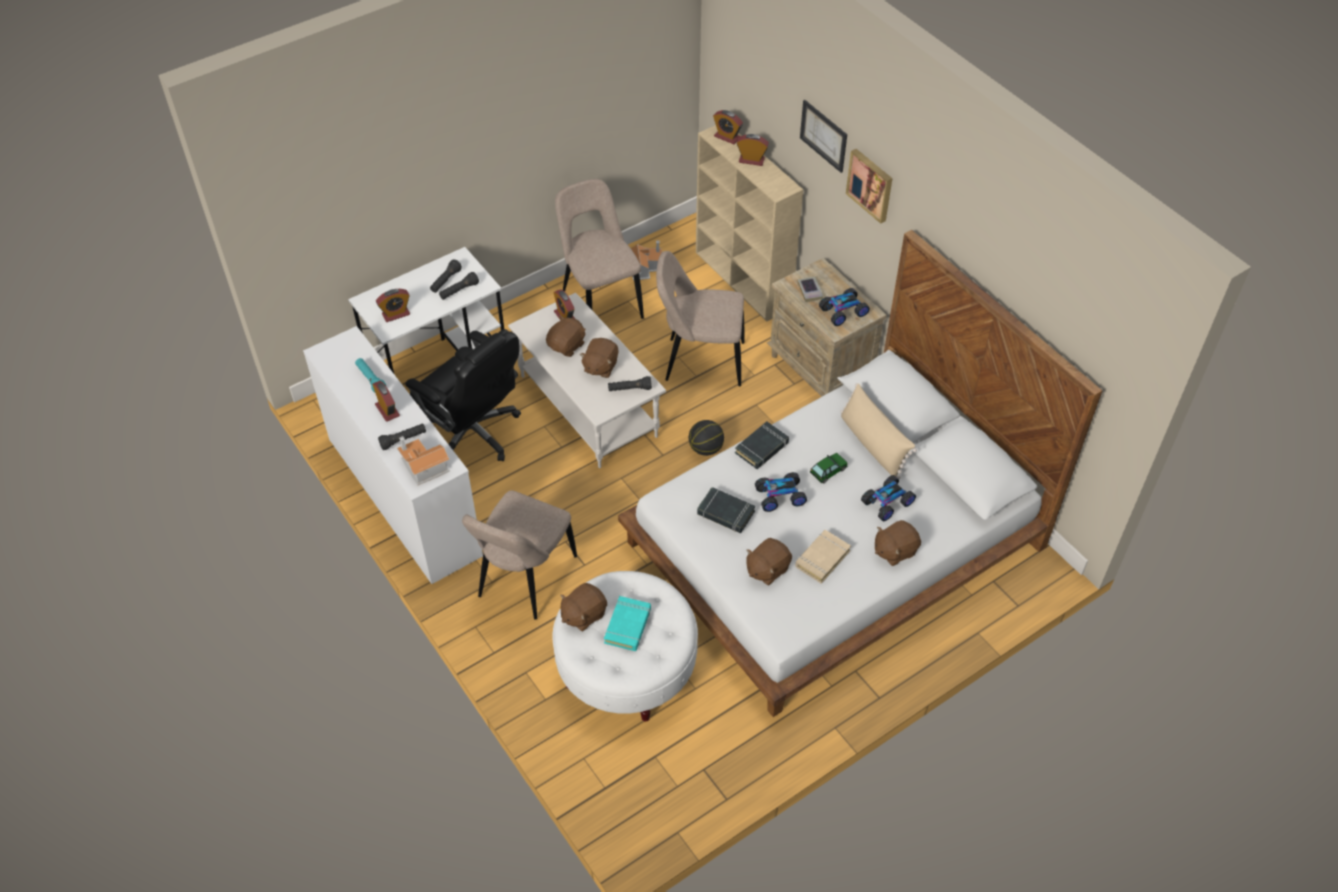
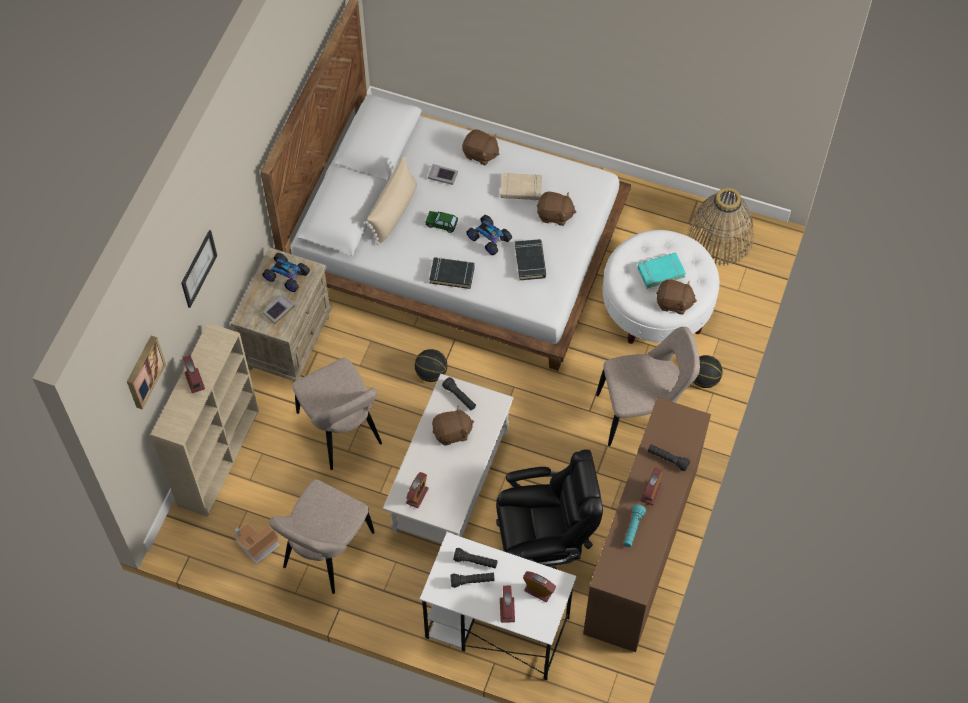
camera: 125 degrees left, 10 degrees up
(403, 496) = (640, 551): white dresser -> brown dresser
(423, 467) = (679, 428): toy house -> none
(473, 433) = (543, 547): black office chair -> black office chair turned 75 degrees clockwise
(514, 655) = (704, 379): none -> basketball
(567, 346) = (448, 472): brown plush toy -> none
(662, 788) = (719, 237): none -> basket
(727, 137) = (174, 418): alarm clock -> alarm clock (507, 610)
(871, 184) = (230, 216): picture -> picture (143, 371)
(888, 503) = (442, 176): toy car -> book

